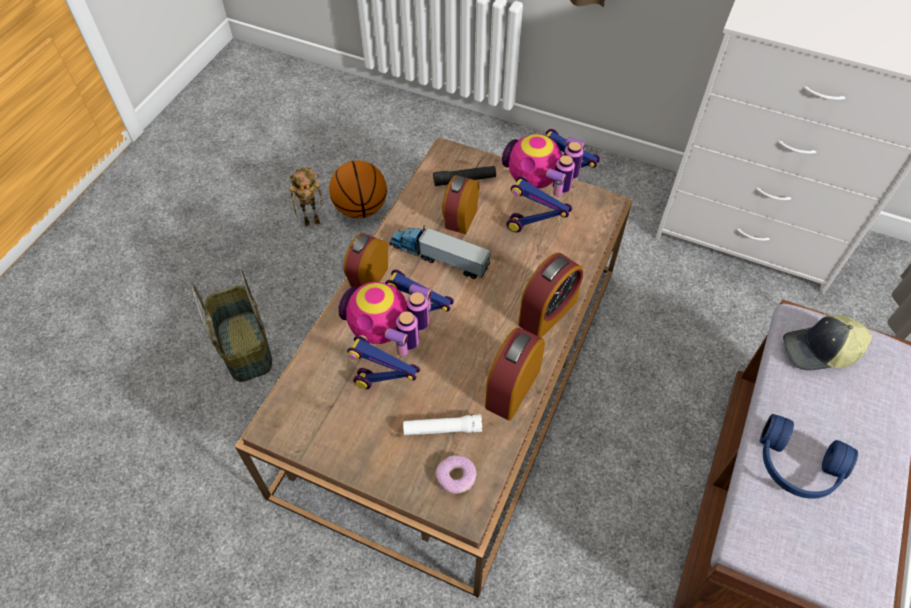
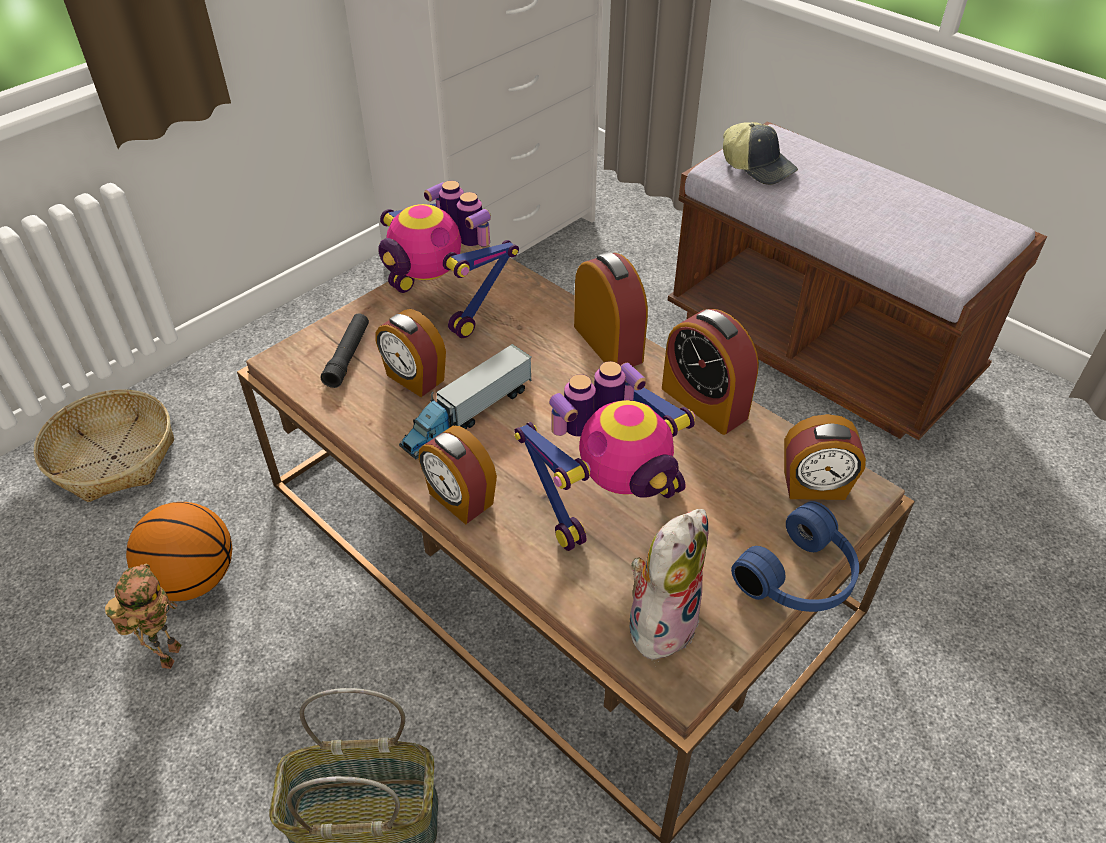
camera: 70 degrees left, 10 degrees down
(310, 406) = (660, 621): none -> plush toy
(395, 355) = (609, 502): toy robot -> toy robot turned 75 degrees counterclockwise
(427, 134) = (113, 457): none -> basket
(442, 429) = (742, 482): white flashlight -> none
(456, 477) = (814, 487): donut -> alarm clock
(796, 468) = (880, 221): blue headphones -> blue headphones (801, 578)
(820, 351) = (758, 166): cap -> cap turned 60 degrees counterclockwise

